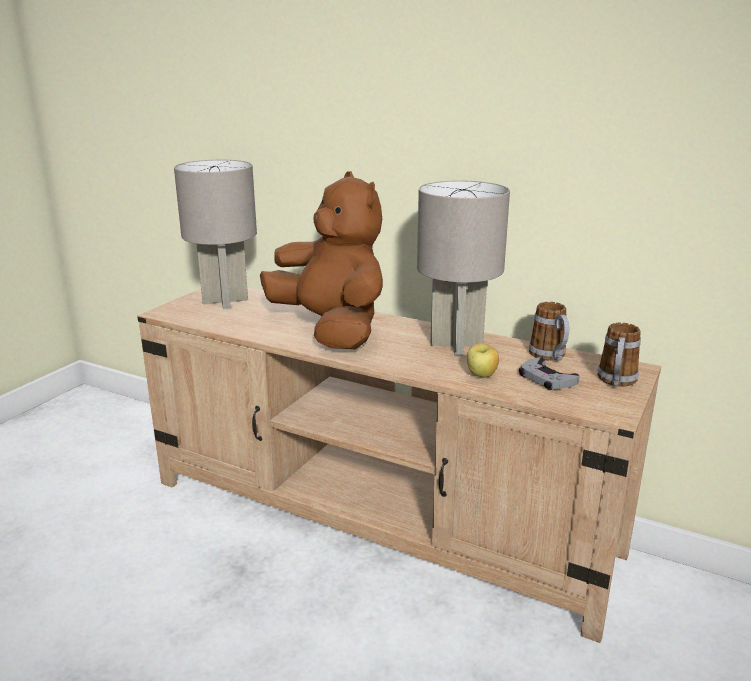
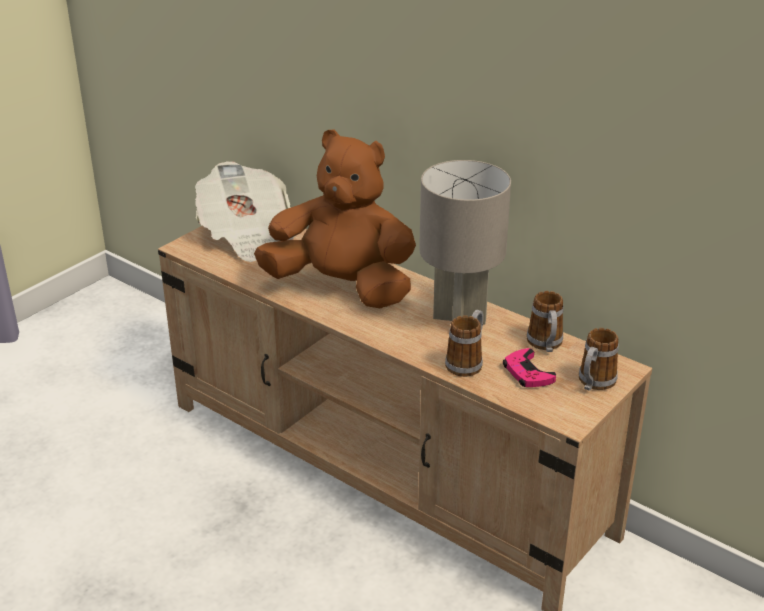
camera: 10 degrees right, 10 degrees up
(226, 301) = (247, 236): grey table lamp -> newspaper
(331, 330) = (342, 287): brown plush toy -> brown plush toy turned 45 degrees counterclockwise
(481, 375) = (467, 362): apple -> mug
(546, 379) = (527, 373): grey game controller -> pink game controller

